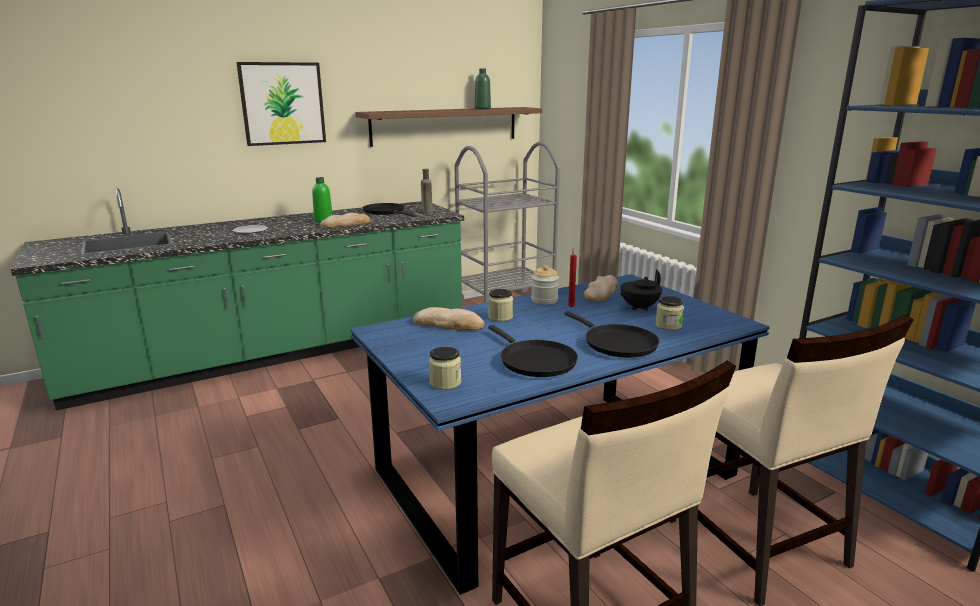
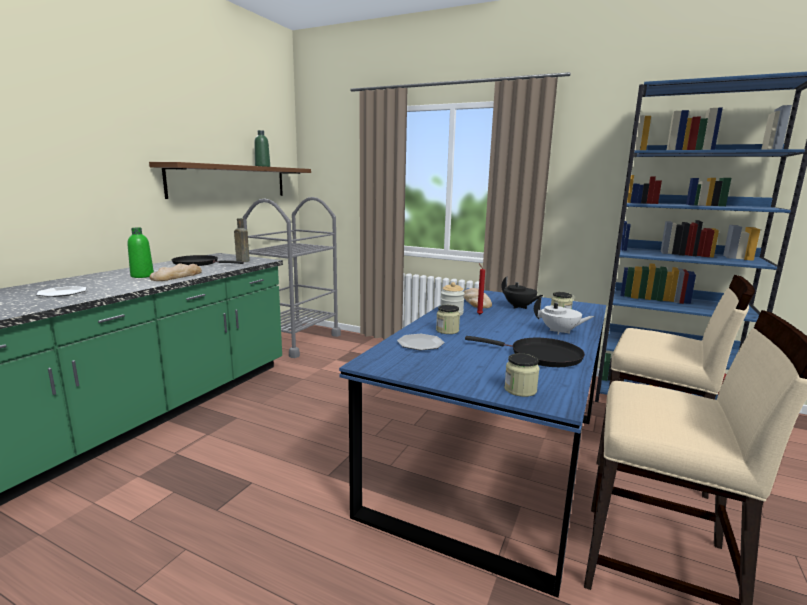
camera: 35 degrees left, 5 degrees down
(282, 103) = (67, 145): picture -> none
(448, 324) = (420, 344): bread -> plate
(616, 343) = (559, 332): black frying pan -> white teapot
(638, 307) = (519, 307): black teapot -> black teapot turned 60 degrees counterclockwise

